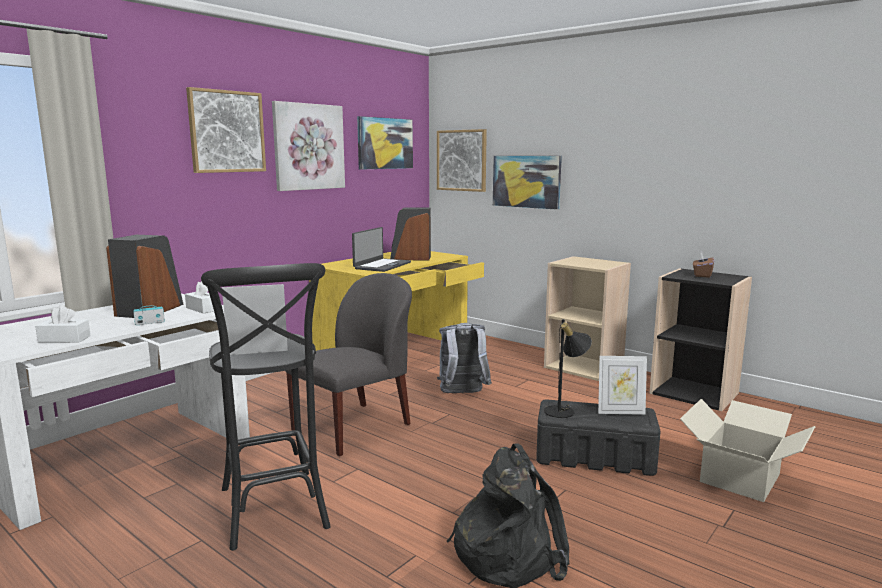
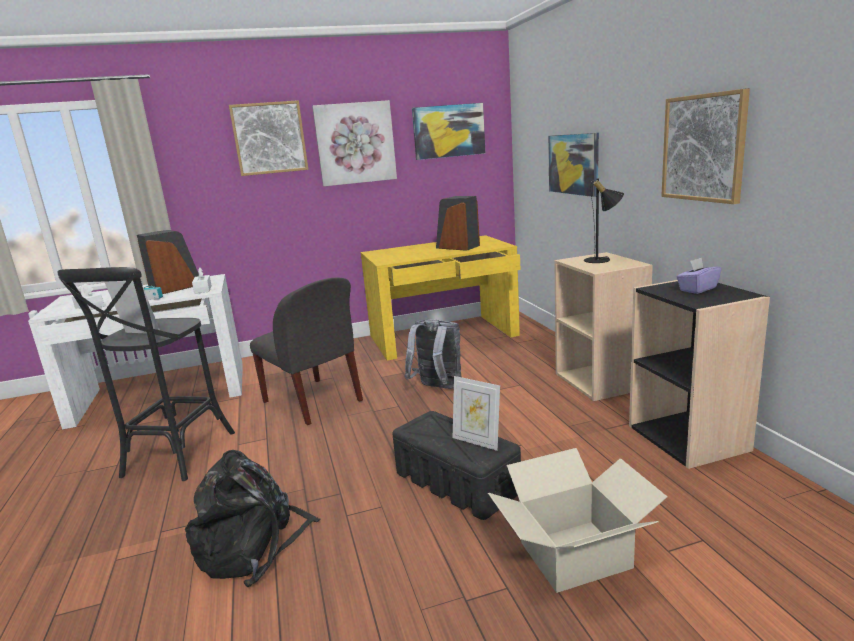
camera: 35 degrees right, 5 degrees up
(354, 427) = (314, 402): grey chair -> grey chair turned 60 degrees clockwise
(382, 265) = (413, 254): laptop -> none
(462, 160) = (530, 142): picture -> picture (703, 148)
(564, 411) = (427, 427): black table lamp -> black table lamp (602, 260)
(702, 275) = (697, 289): brown tissue box -> purple tissue box

